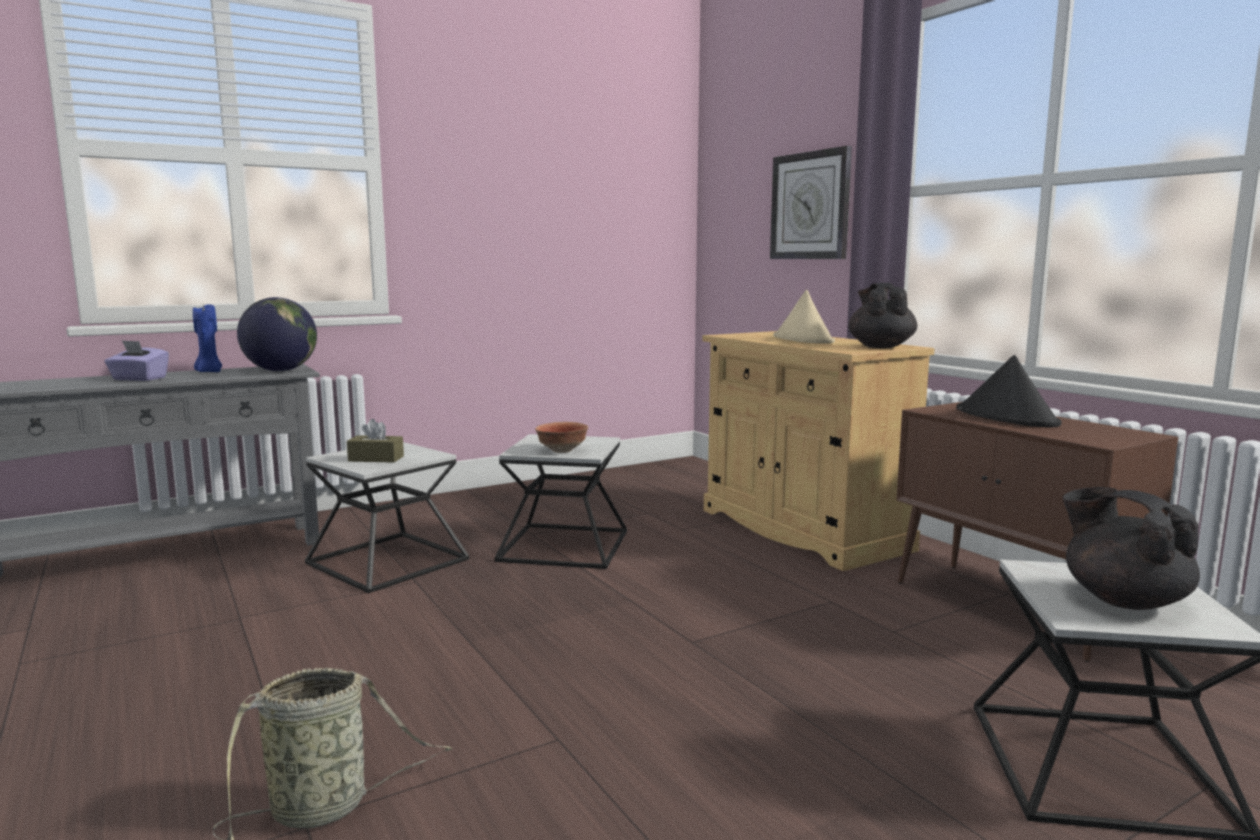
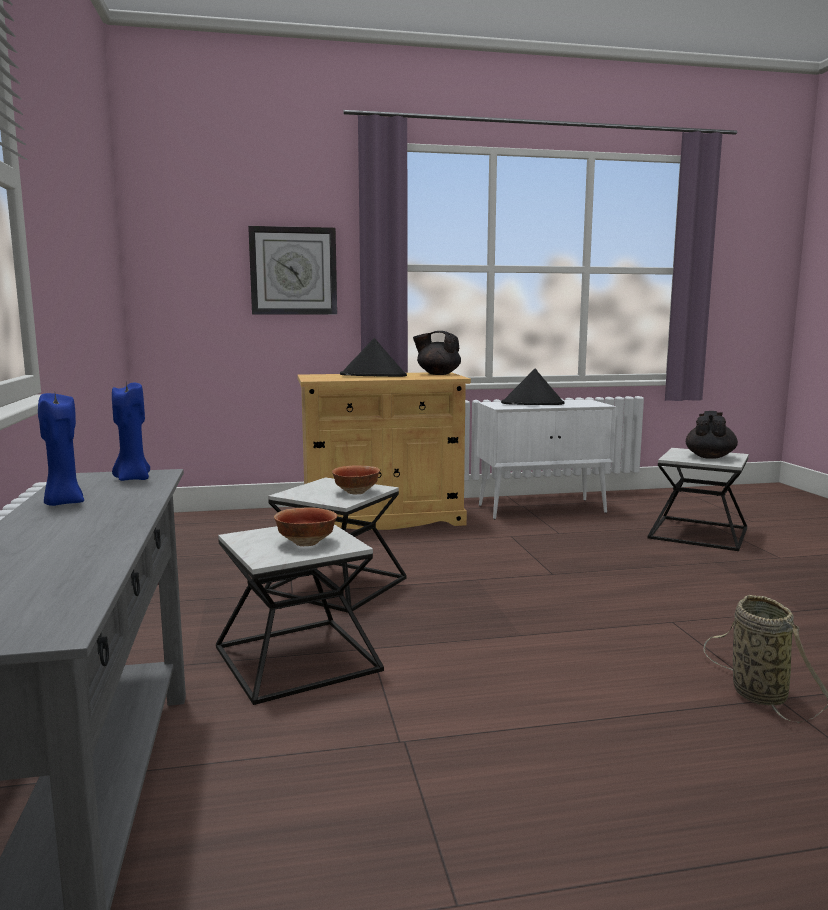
camera: 70 degrees left, 0 degrees up
(139, 379) = (79, 529): purple tissue box -> none
(280, 371) = (132, 478): globe -> blue candle
(376, 459) = (306, 543): brown tissue box -> bowl
(803, 339) = (373, 376): beige hat -> black hat
(1013, 609) = (542, 509): brown cabinet -> white cabinet
(1123, 600) = (709, 457): black teapot -> black teapot turned 120 degrees clockwise

